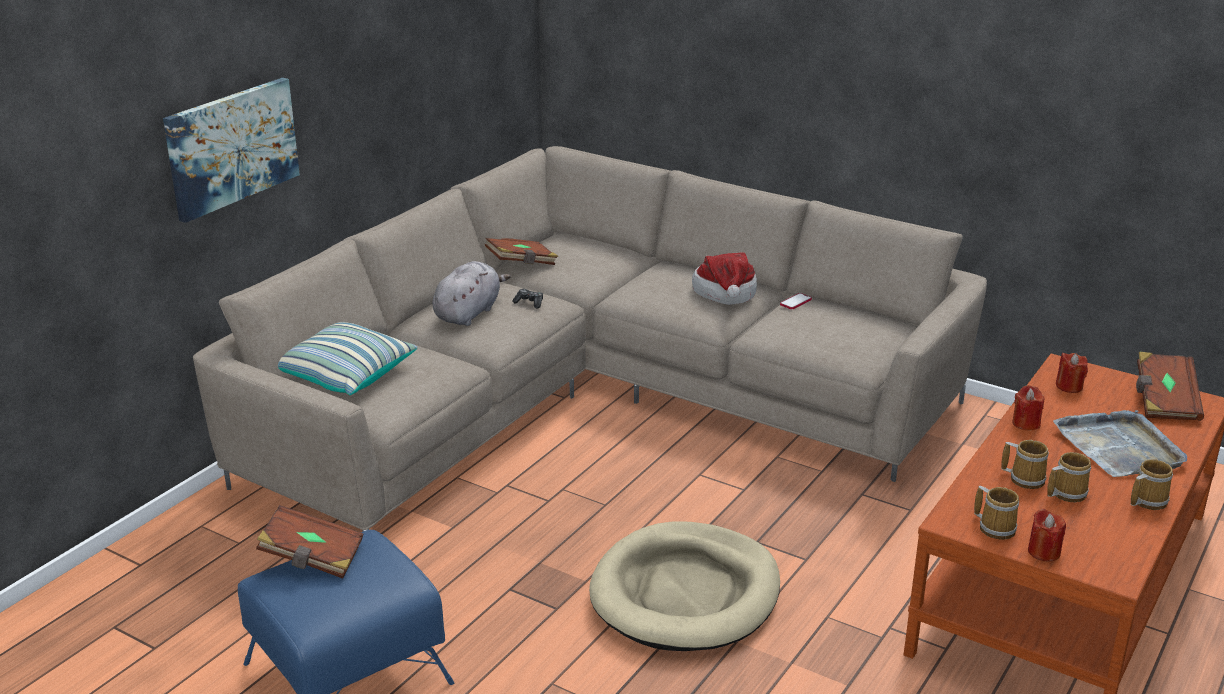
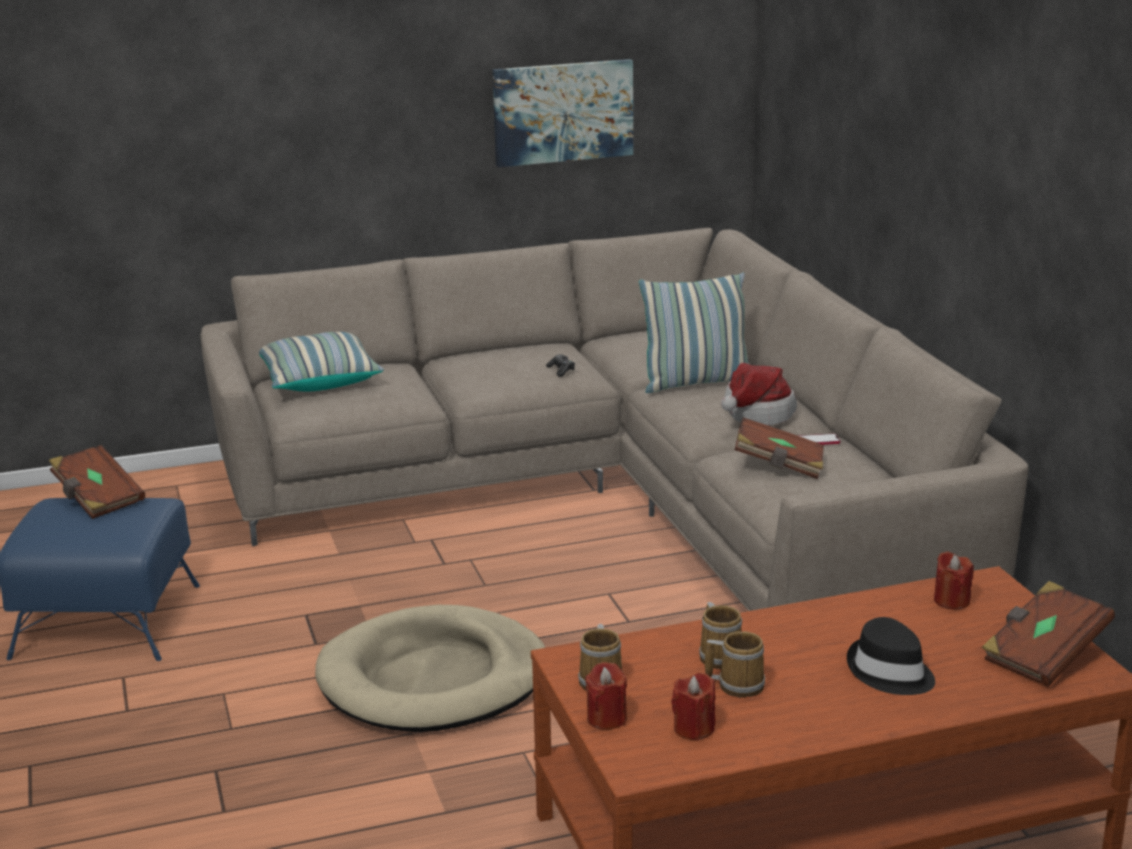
camera: 40 degrees right, 5 degrees down
(232, 147) = (282, 139): picture -> picture (563, 112)
(468, 313) = (496, 364): grey plush toy -> none
(521, 264) = (613, 339): brown book -> brown book (779, 466)
(641, 282) = (695, 383): none -> pillow
(1026, 423) = (826, 613): red candle -> red candle (694, 729)
(1120, 447) = (890, 672): grey tray -> black hat
(1146, 500) = (814, 726): mug -> none

